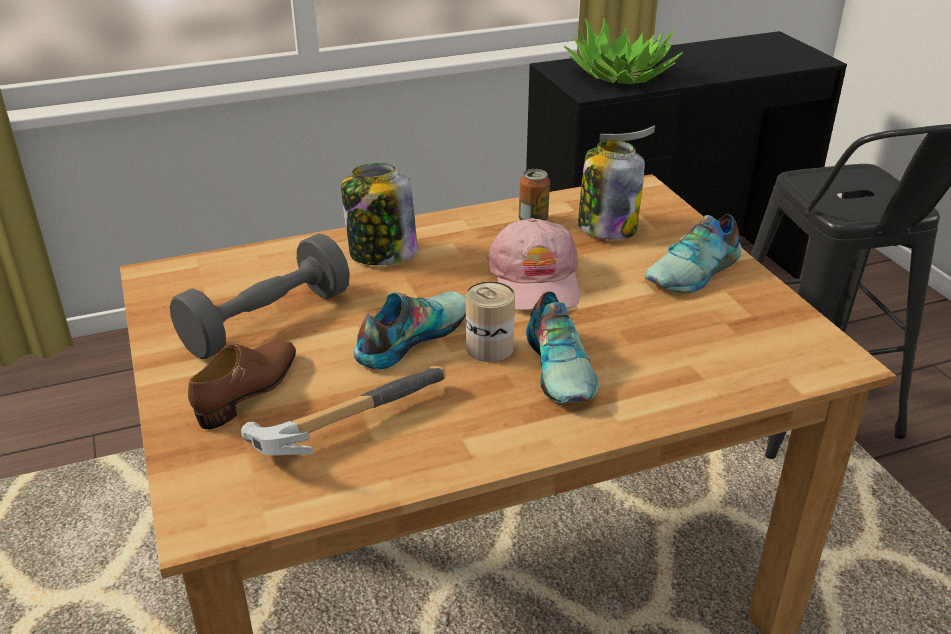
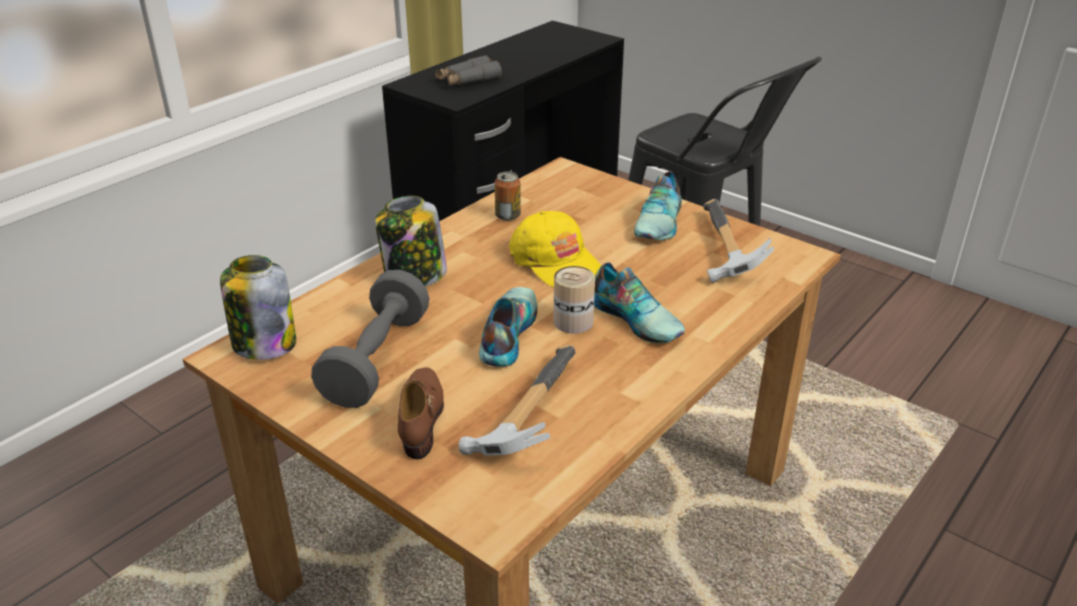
camera: 30 degrees left, 0 degrees up
(536, 280) = (556, 261): pink cap -> yellow cap
(606, 227) = (567, 206): jar -> jar (263, 343)
(621, 74) = (468, 80): potted plant -> grey binoculars
(736, 324) = (720, 251): none -> hammer

